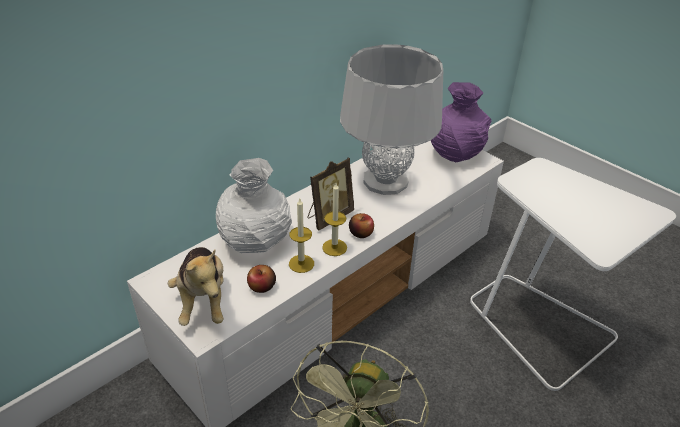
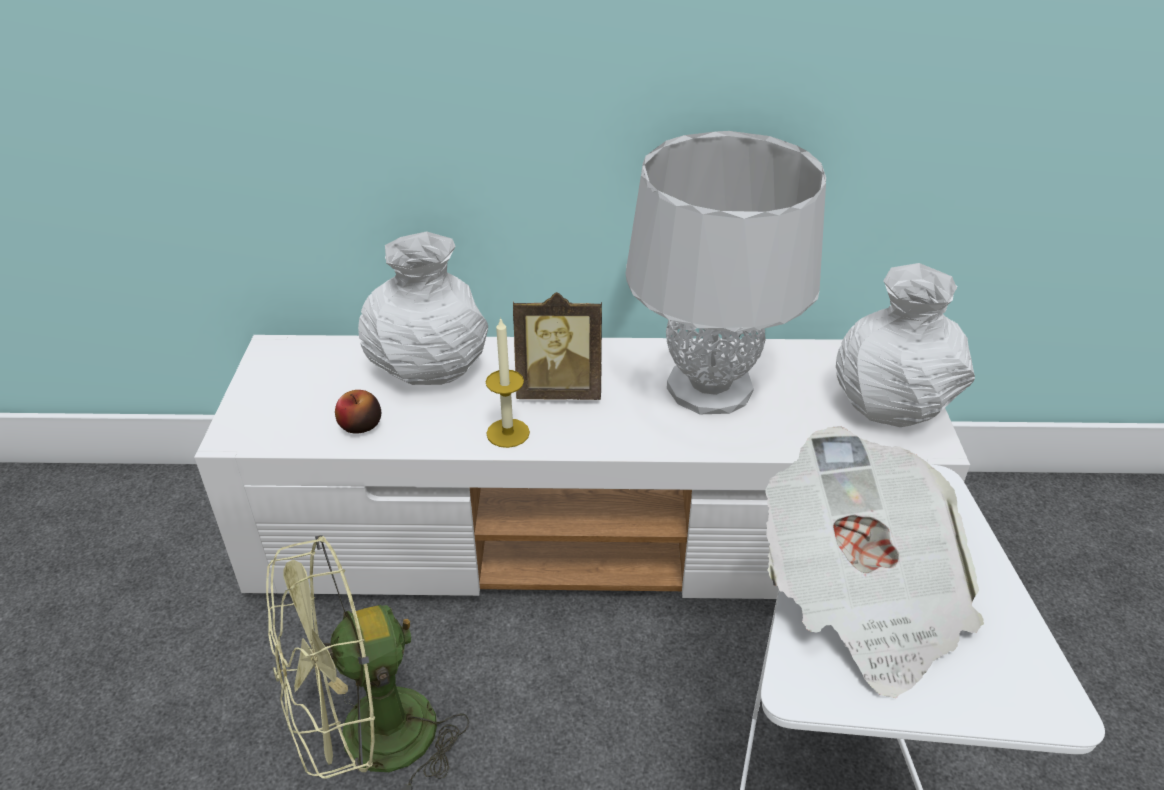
camera: 45 degrees right, 0 degrees up
(203, 300) = (284, 401): plush toy -> none
(301, 263) = (440, 427): candle -> none
(361, 233) = (569, 436): apple -> none
(455, 152) = (893, 405): purple vase -> white vase
(576, 214) = (862, 597): none -> newspaper

